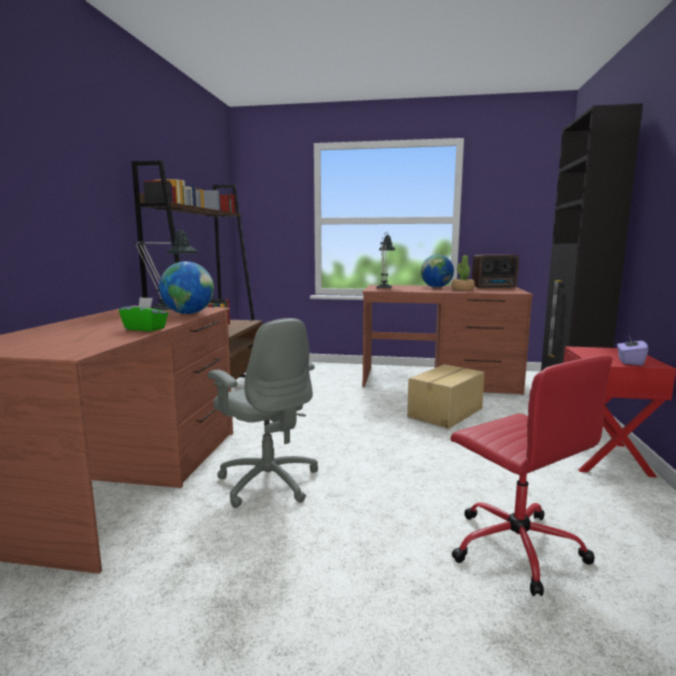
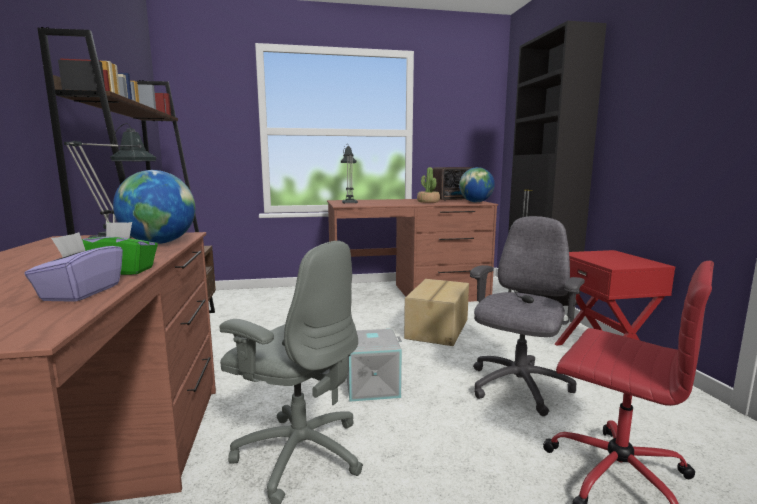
camera: 20 degrees left, 0 degrees up
(353, 448) = (372, 386): none -> grey storage box
(436, 287) = (399, 200): globe -> globe (475, 202)
(483, 469) = (518, 387): none -> grey office chair
(629, 361) = (632, 263): purple tissue box -> purple tissue box (81, 293)

